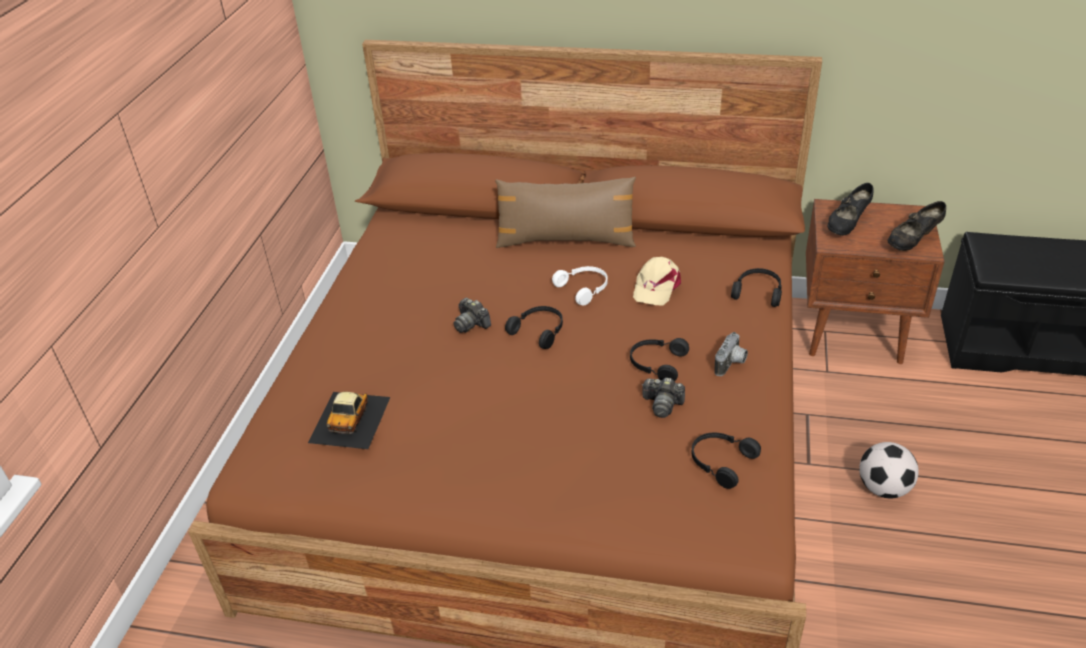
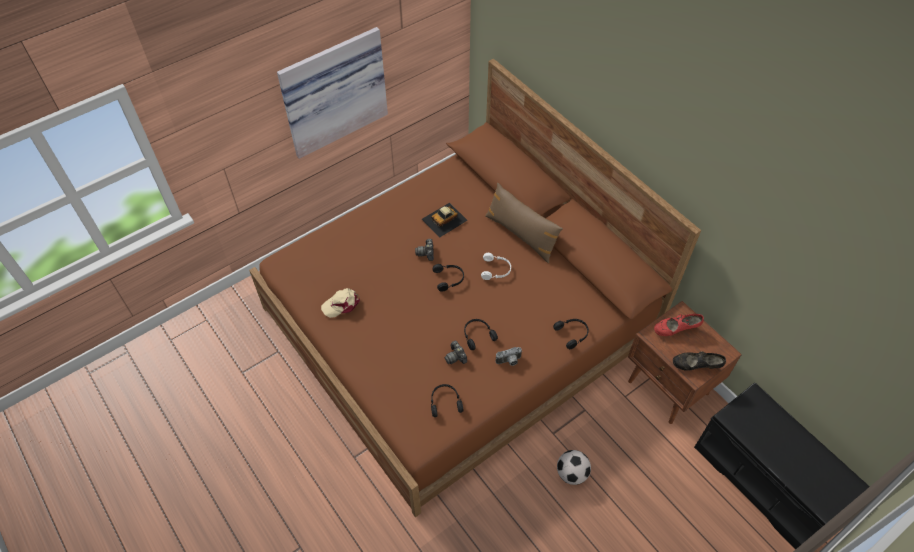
camera: 40 degrees right, 15 degrees up
(173, 145) = (333, 91): none -> picture
(350, 419) = (331, 267): toy car -> toy car (444, 219)
(656, 287) = (529, 294): beige cap -> beige cap (341, 304)
(847, 225) = (675, 330): black shoe -> red shoe

